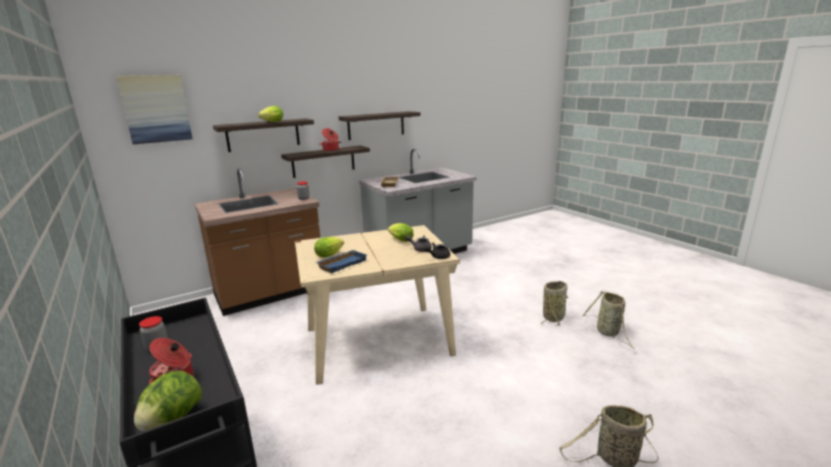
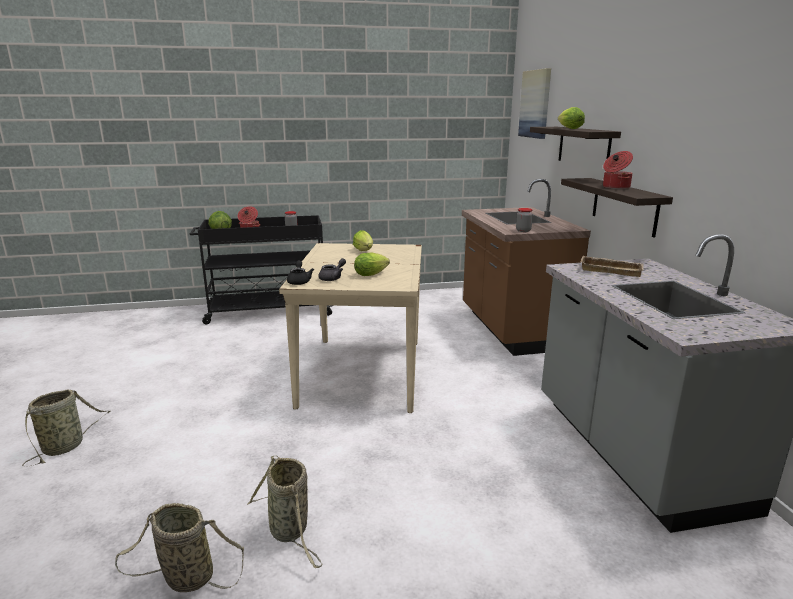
camera: 110 degrees right, 0 degrees up
(342, 263) = (337, 253): blue tray -> none
(376, 125) = (706, 165): shelf -> none

